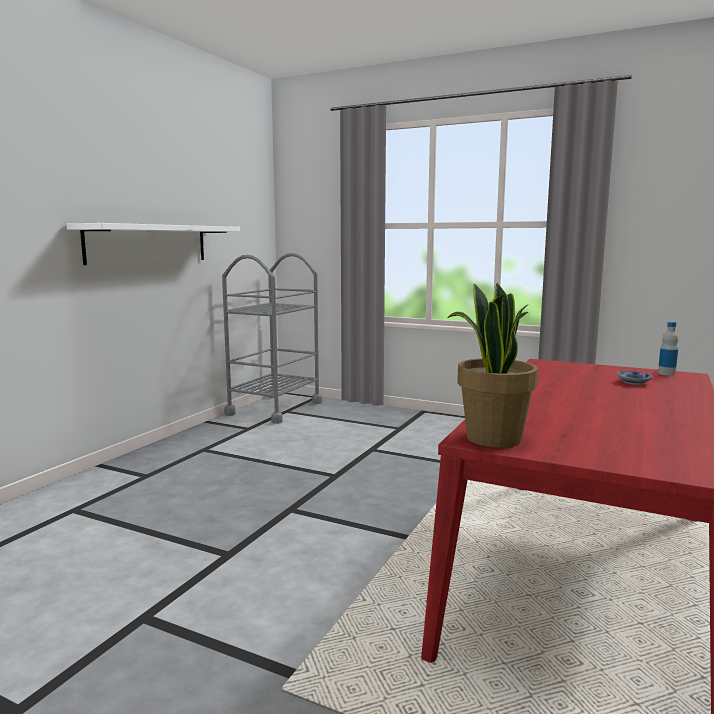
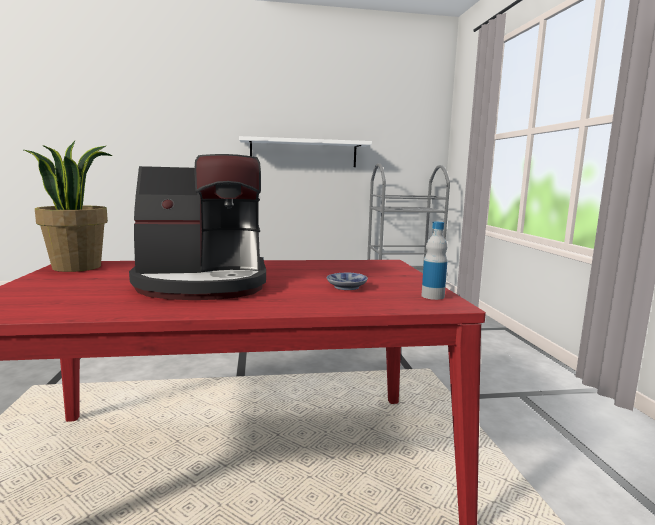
camera: 55 degrees right, 0 degrees up
(607, 408) = (203, 284): none -> coffee machine

